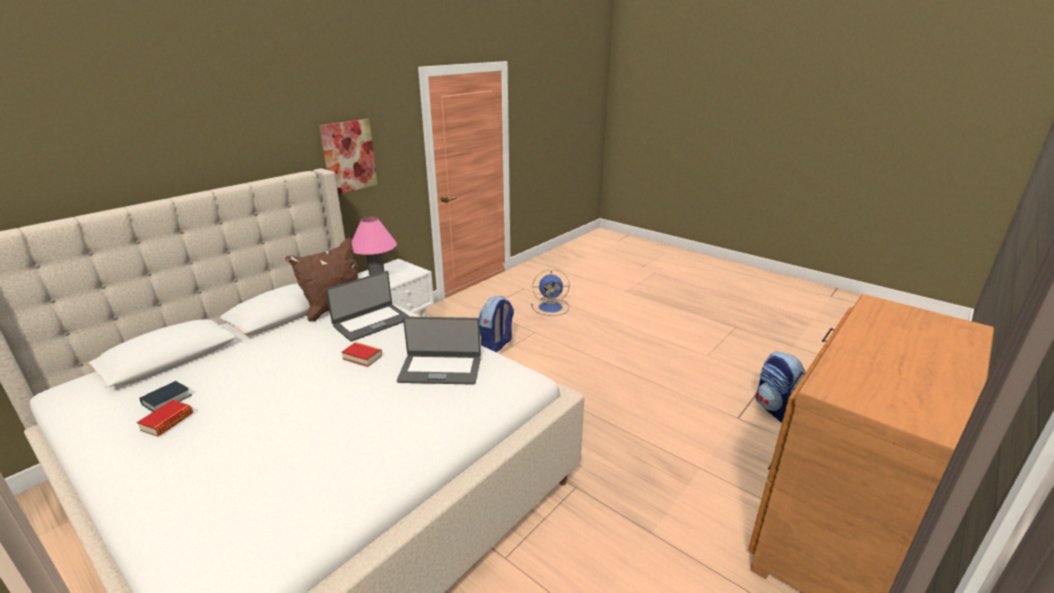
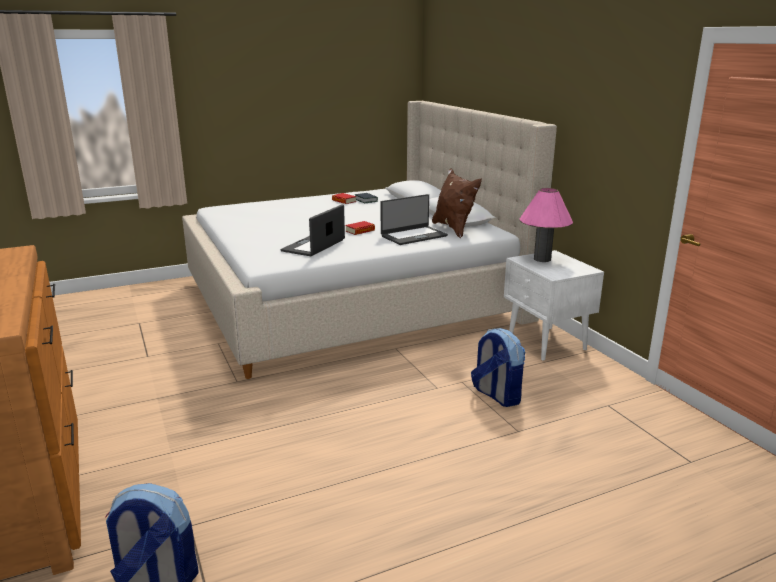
camera: 115 degrees right, 5 degrees down
(349, 156) = (593, 125): picture -> none
(371, 322) = (413, 236): laptop -> laptop turned 105 degrees counterclockwise
(551, 307) = (600, 469): blue fan -> none

